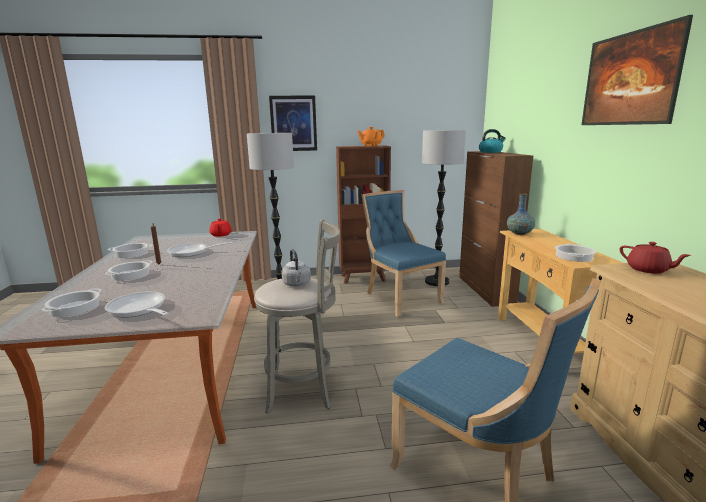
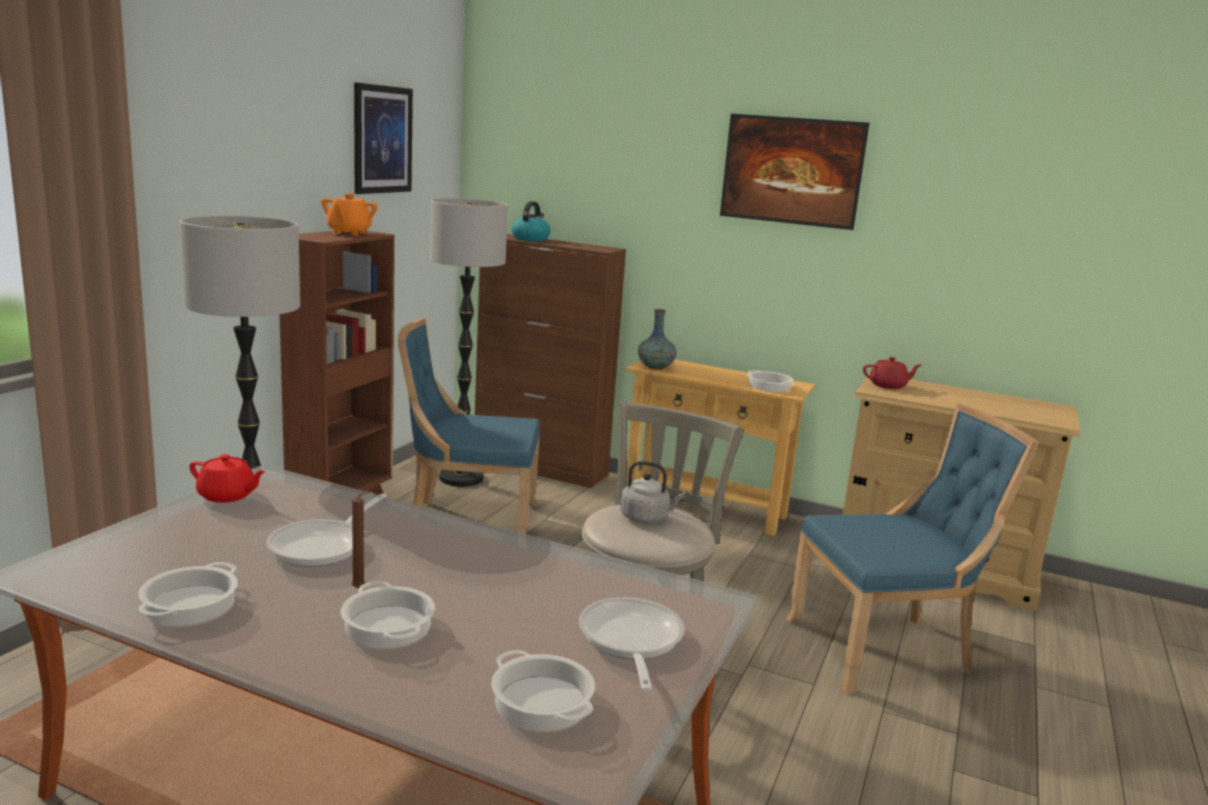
camera: 60 degrees left, 0 degrees up
(139, 309) = (630, 642): frying pan -> frying pan turned 105 degrees clockwise
(293, 123) = (188, 185): picture -> picture (382, 139)

